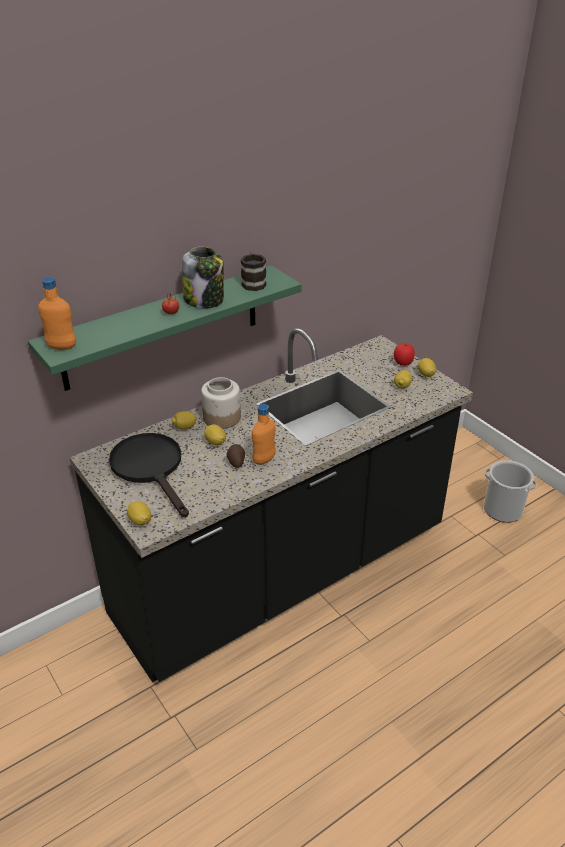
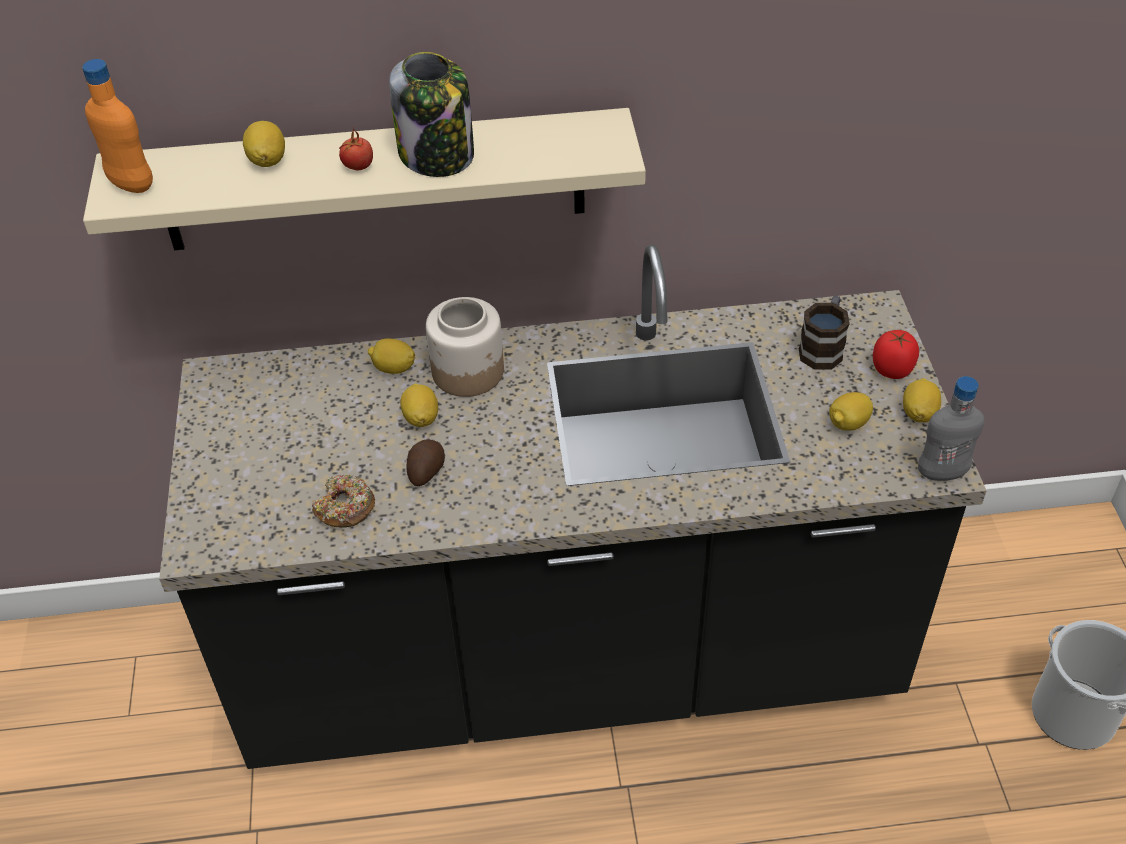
camera: 30 degrees right, 10 degrees up
(140, 521) = (197, 525): lemon -> lemon (267, 160)
(151, 468) = (284, 430): black frying pan -> none
(162, 327) = (373, 181): green shelf -> beige shelf
(210, 488) = (345, 508): none -> donut
(253, 282) = (558, 140): mug -> mug (823, 347)
(264, 460) = (473, 487): orange bottle -> none
(451, 391) = (941, 473): none -> grey bottle

